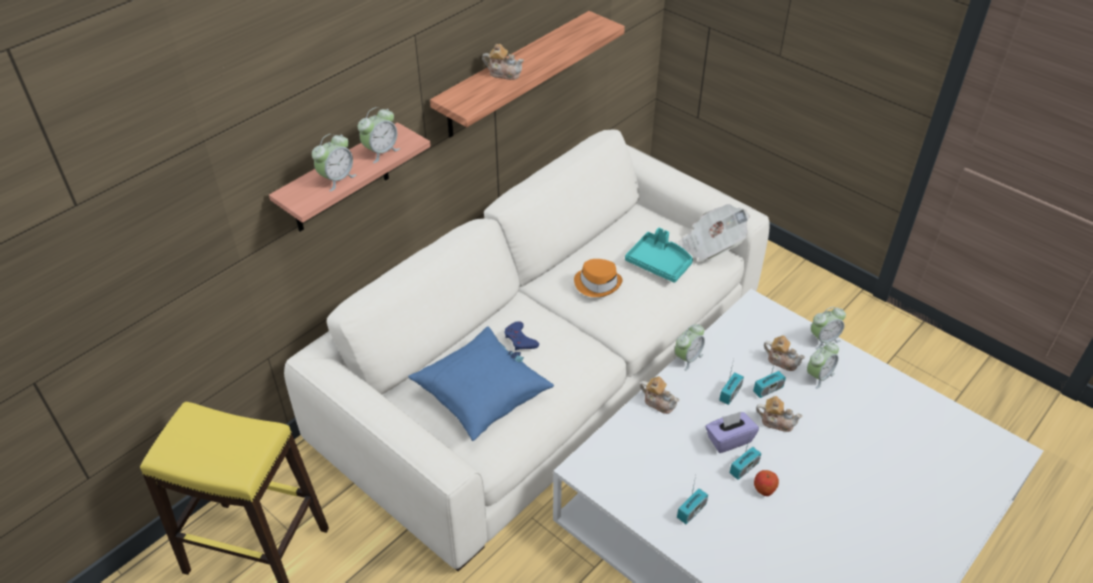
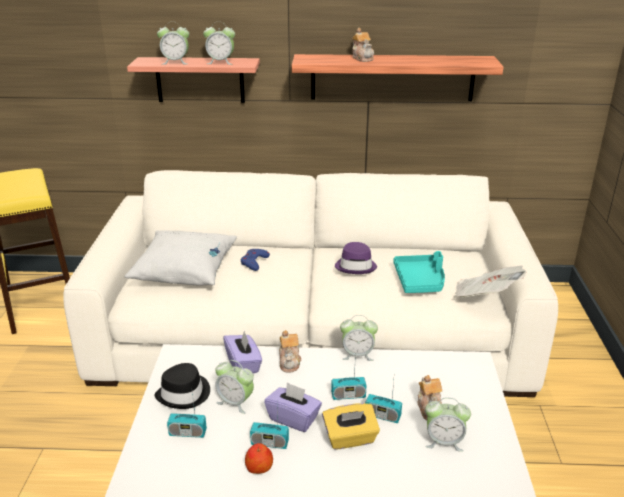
camera: 50 degrees right, 15 degrees down
(481, 394) = (184, 271): blue pillow -> grey pillow
(597, 283) = (356, 266): orange hat -> purple hat
(635, 432) = (243, 364): none -> purple tissue box
(640, 490) = (184, 394): none -> black hat
(776, 421) = (350, 438): teapot -> yellow tissue box
(823, 339) = (496, 423): alarm clock -> alarm clock (235, 402)

